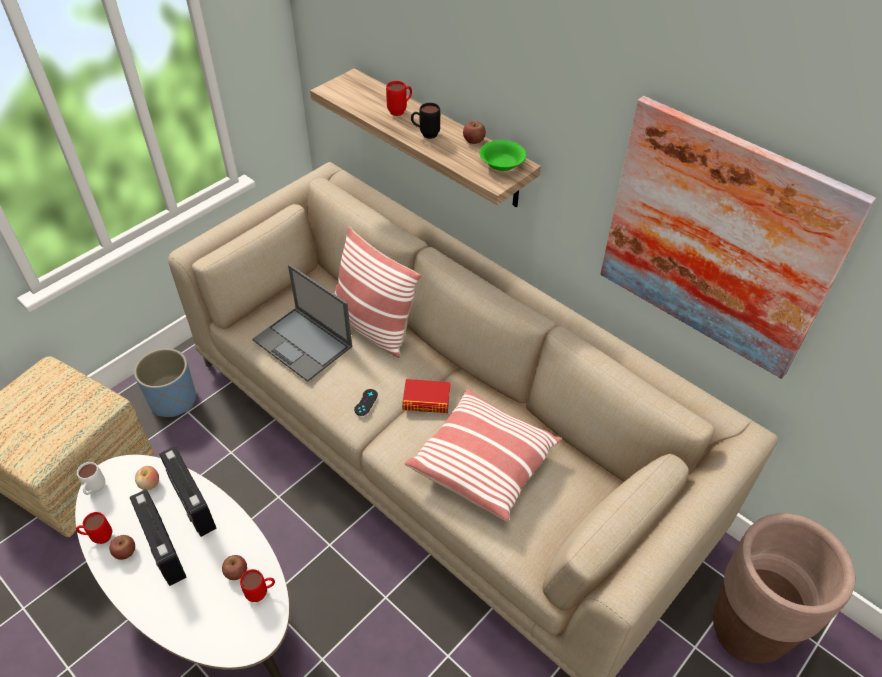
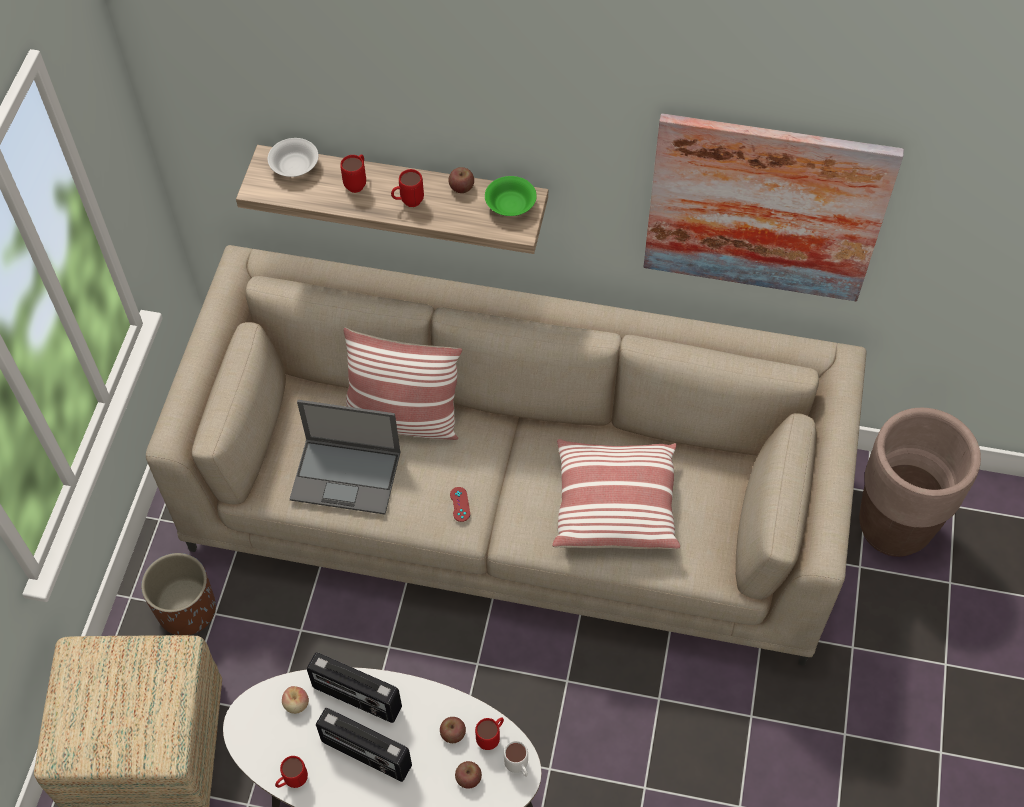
camera: 30 degrees left, 10 degrees up
(95, 490) = (246, 742): white mug -> white mug (518, 768)
(125, 552) = (331, 778): apple -> apple (468, 778)
(173, 400) = (187, 610): blue planter -> brown planter
(366, 402) = (460, 504): black game controller -> red game controller
(367, 87) = (295, 166): none -> white bowl
(425, 134) = (408, 202): black mug -> red mug
(426, 400) = (516, 470): book -> none

